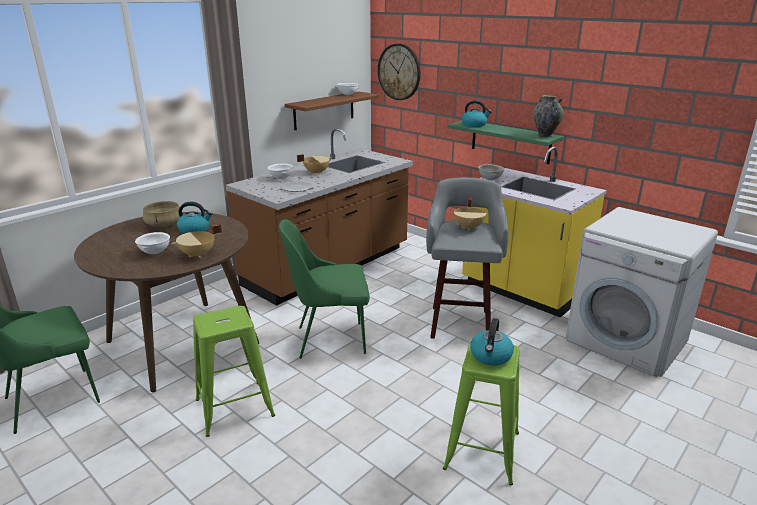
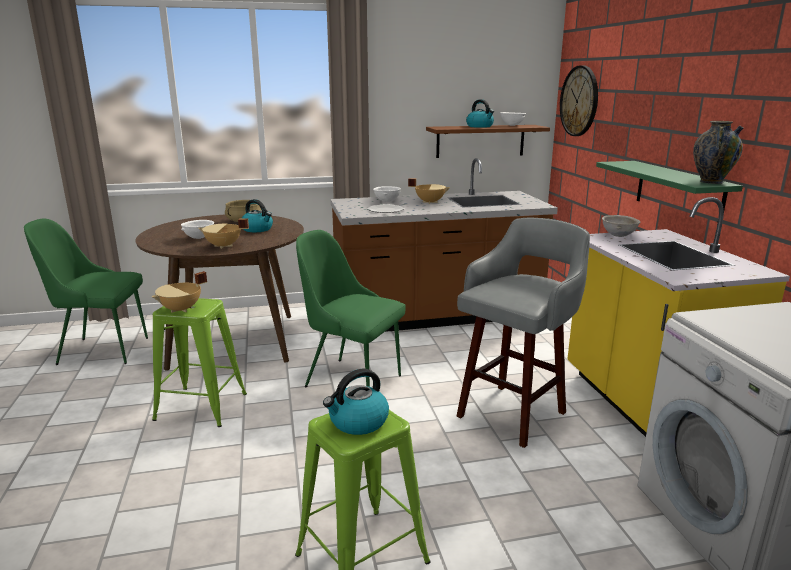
camera: 35 degrees right, 5 degrees down
(469, 227) = (531, 283): beige cooking pot -> beige cooking pot (181, 309)
(474, 125) = (631, 165): kettle -> kettle (480, 126)

